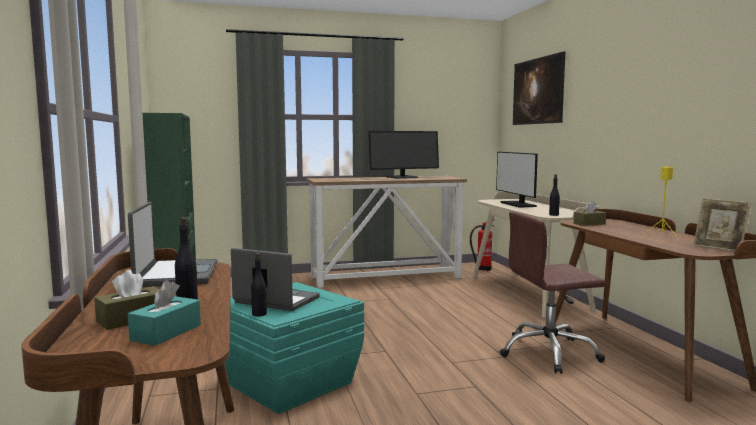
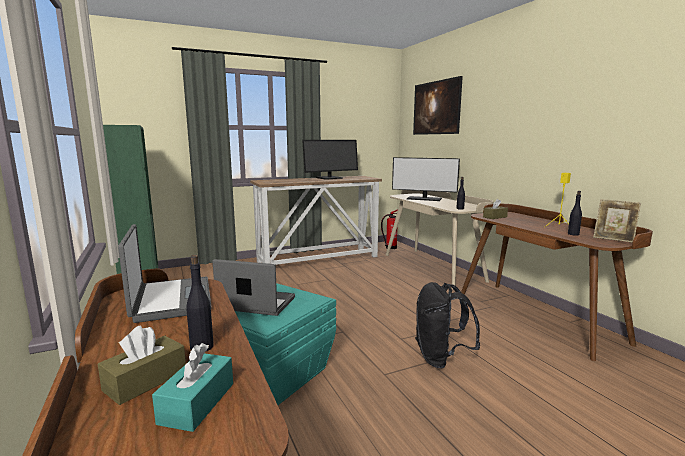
camera: 10 degrees left, 5 degrees up
(259, 314) = (247, 322): black bottle -> black bottle (573, 234)
(491, 384) = (441, 358): none -> black backpack
(518, 204) = (424, 199): monitor -> monitor turned 45 degrees counterclockwise
(549, 353) = (472, 323): brown office chair -> none

